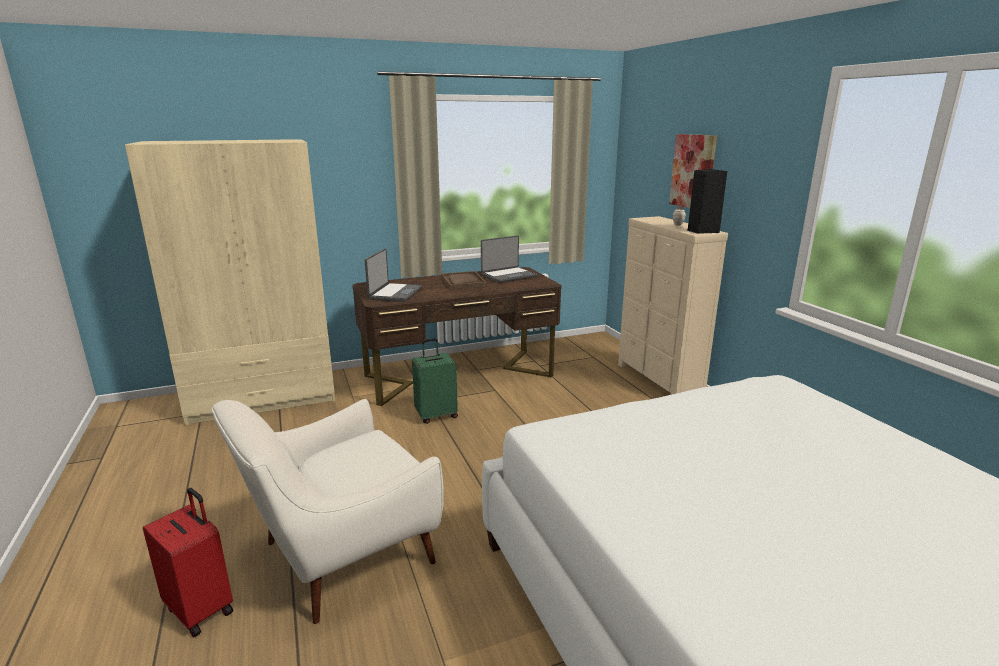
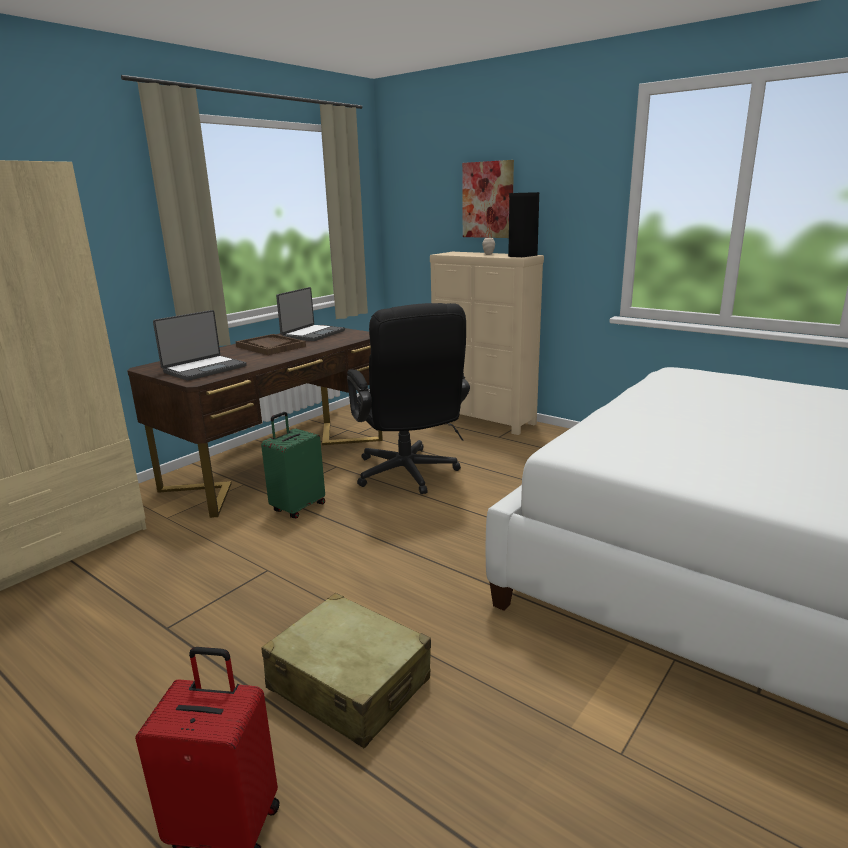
camera: 30 degrees left, 0 degrees up
(341, 557) = (349, 684): white armchair -> beige suitcase
(394, 293) = (204, 369): laptop -> laptop turned 60 degrees clockwise
(540, 414) = (408, 476): none -> black office chair

